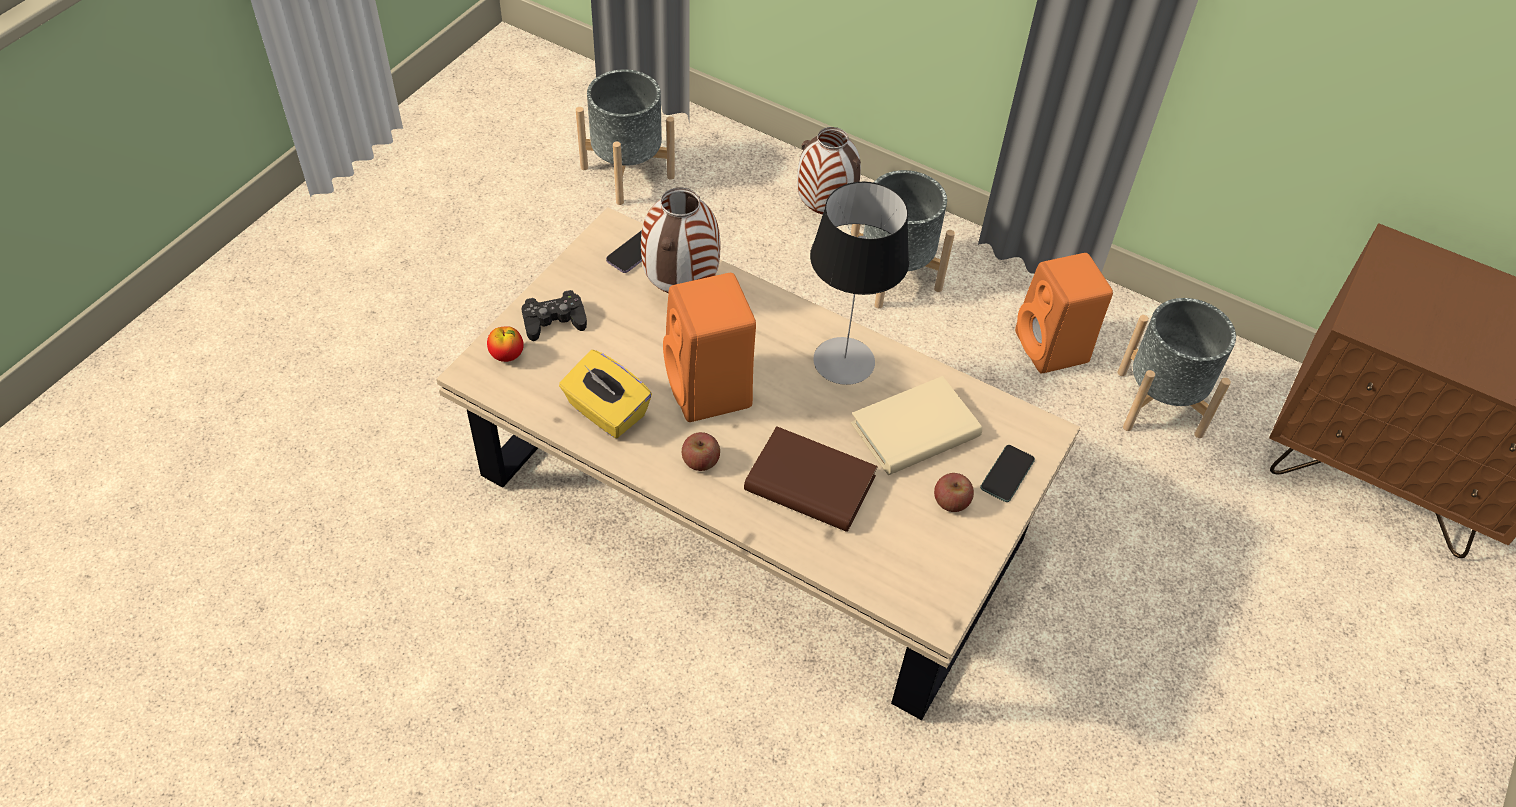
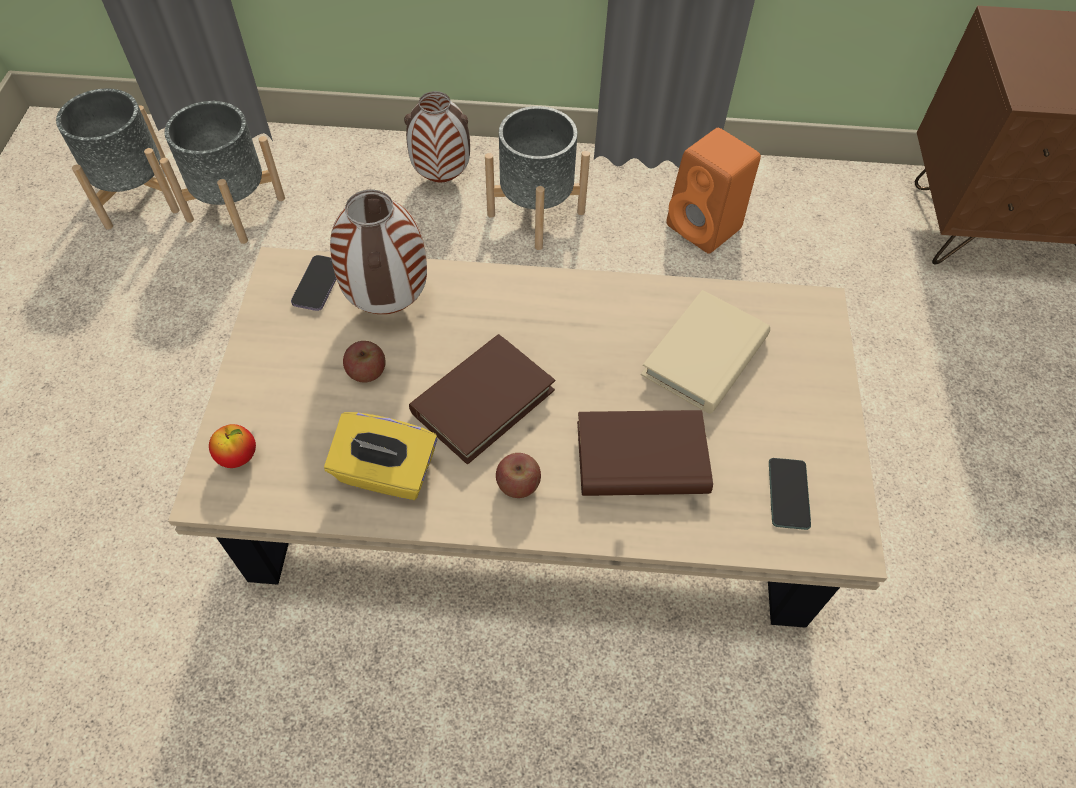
camera: 25 degrees left, 5 degrees up
(554, 321) = (270, 394): black game controller -> none
(710, 391) = (483, 401): orange speaker -> brown book
(844, 361) = (595, 313): table lamp -> none
(951, 502) = (783, 414): apple -> apple (367, 372)
(1007, 474) = (813, 362): phone -> phone (788, 494)
(1159, 402) = (815, 240): grey planter -> grey planter (138, 196)

